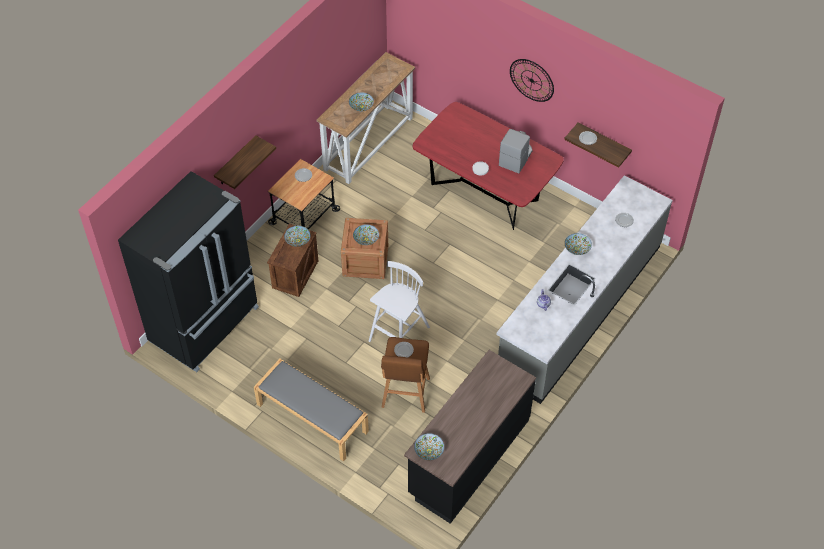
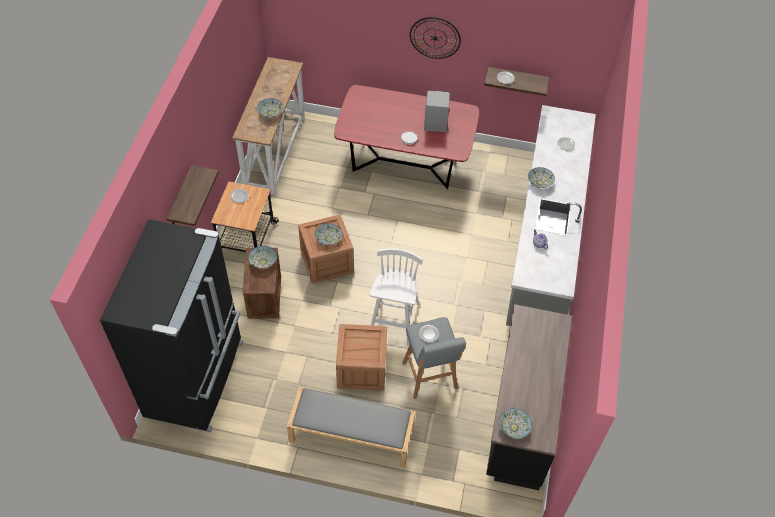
camera: 25 degrees left, 0 degrees up
(349, 365) = (361, 369): none -> crate
(405, 394) = (430, 377): brown stool -> grey stool

